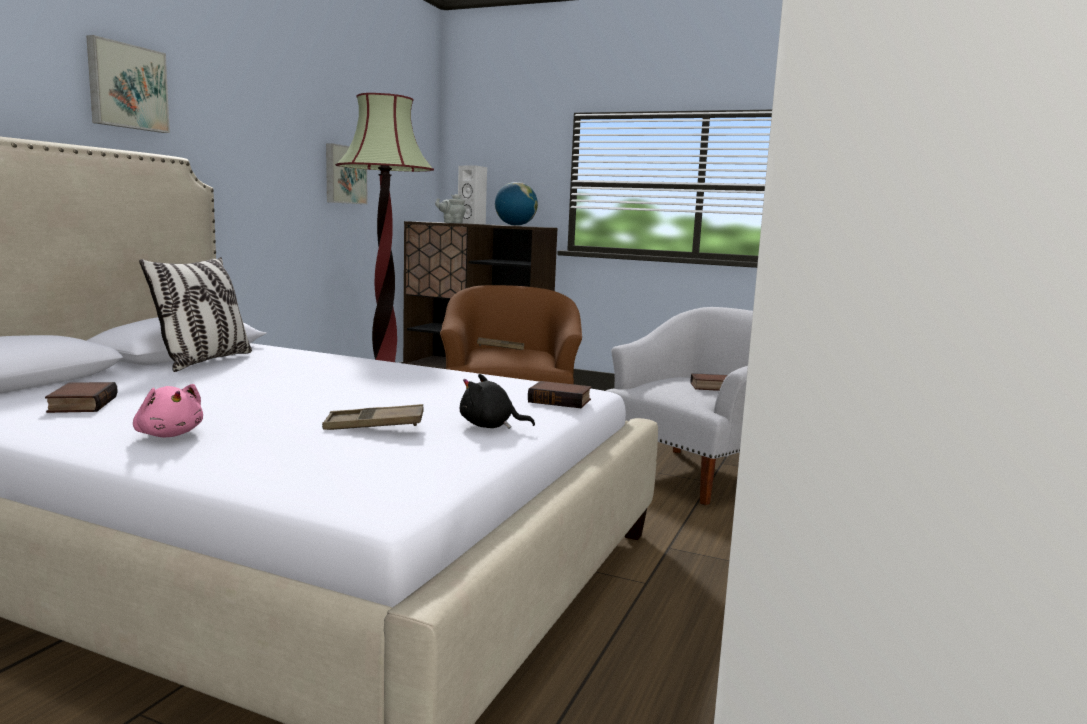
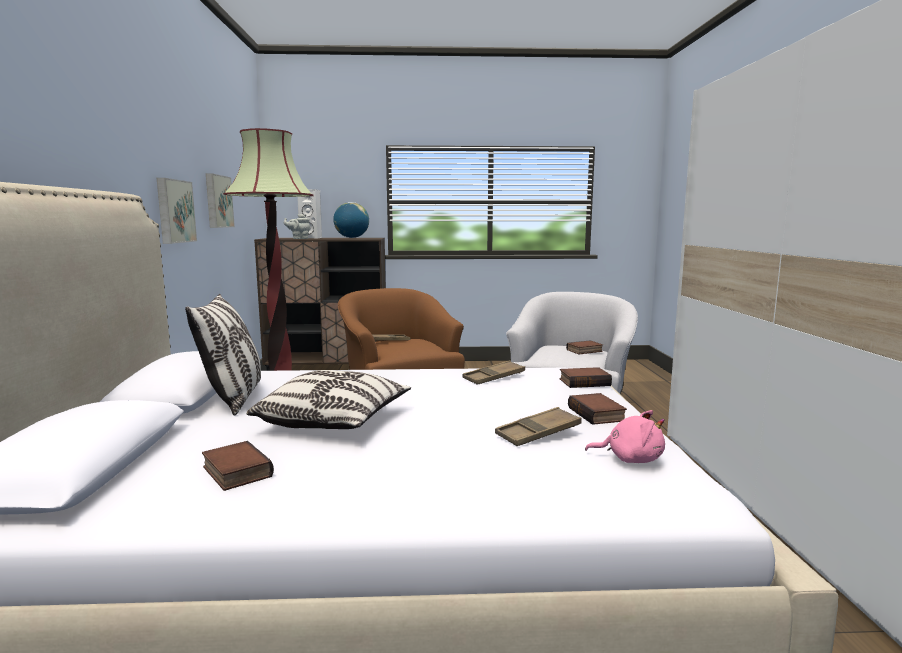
camera: 25 degrees left, 0 degrees up
(126, 87) = (76, 121): picture -> picture (174, 211)
(169, 434) = (401, 484): pink plush toy -> pink plush toy (630, 459)
(235, 388) = (334, 421): none -> pillow
(474, 382) = (494, 377): none -> brown tray
(490, 426) = (598, 414): black plush toy -> book

